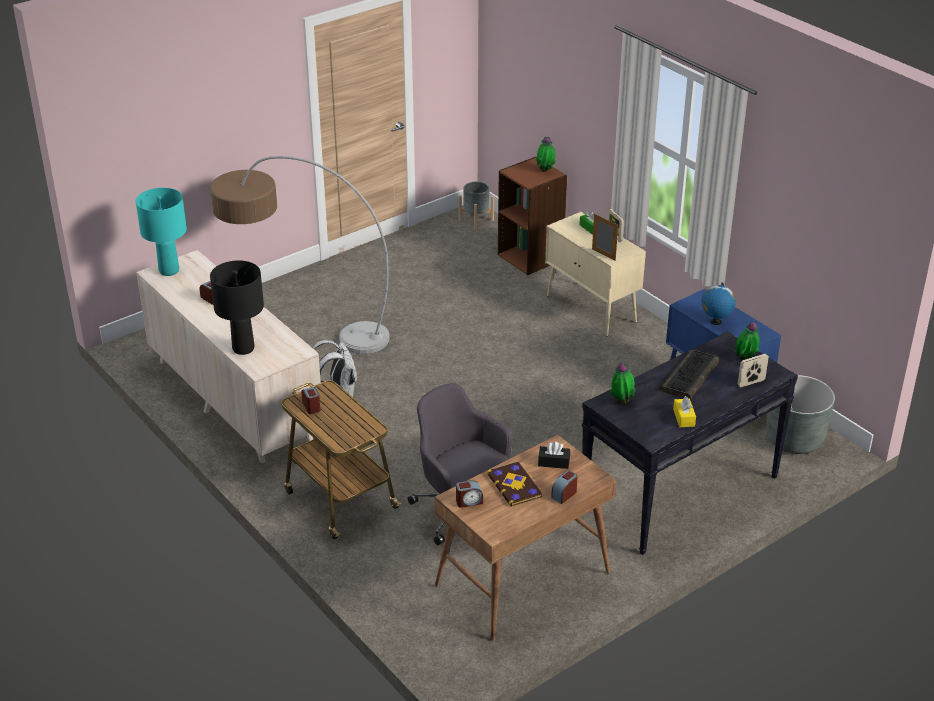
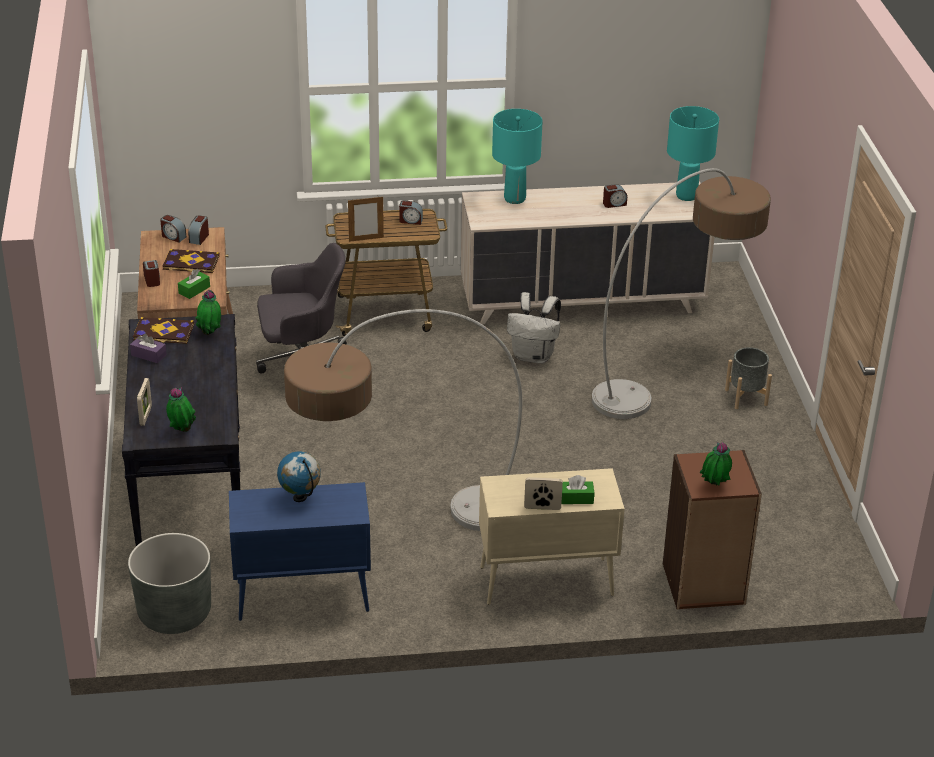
camera: 120 degrees right, 0 degrees up
(243, 349) = (514, 198): black table lamp -> turquoise table lamp
(476, 220) = (834, 576): grey planter -> grey planter (746, 397)
(482, 519) = (173, 236): none -> alarm clock
(553, 462) = (194, 290): black tissue box -> green tissue box
(603, 255) = (508, 481): picture frame -> picture frame (366, 239)
(604, 385) = (395, 524): none -> floor lamp
(648, 425) = (163, 333): none -> book
(684, 418) = (148, 355): yellow tissue box -> purple tissue box
(690, 376) = (198, 386): keyboard -> none

